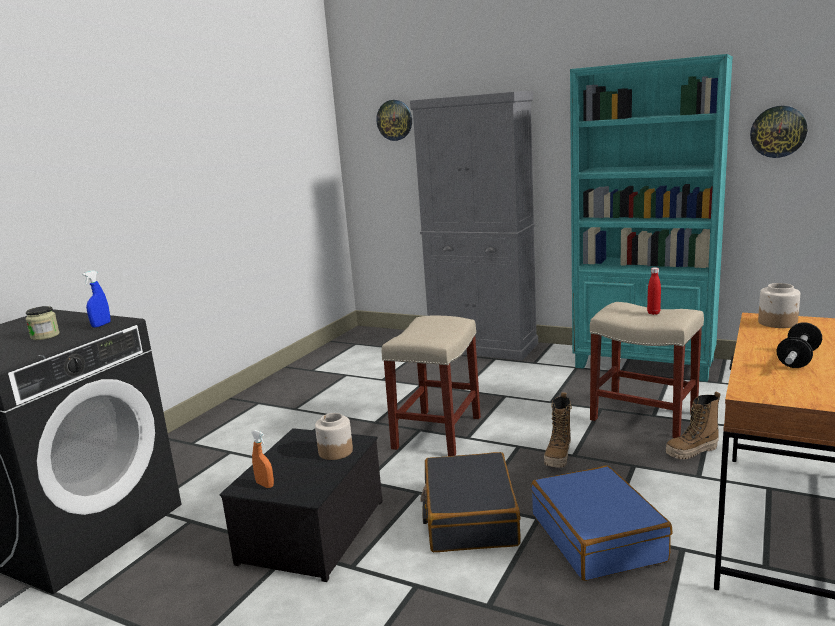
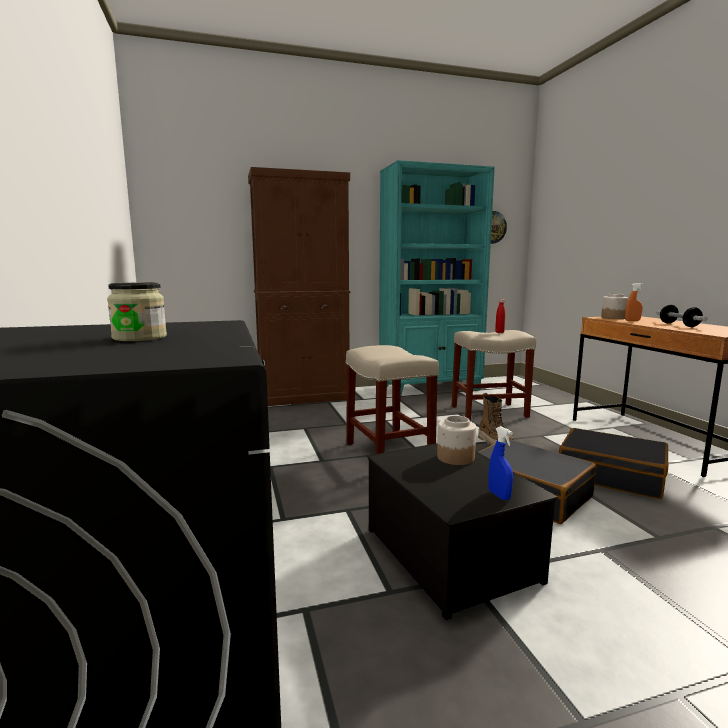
camera: 45 degrees left, 5 degrees down
(101, 325) = (200, 326): blue spray bottle -> blue spray bottle (499, 495)
(265, 485) = (470, 499): orange spray bottle -> orange spray bottle (632, 320)
(394, 120) = (202, 191): wall clock -> none
(483, 347) = (304, 397): grey cabinet -> brown cabinet
(597, 537) = (610, 475): blue suitcase -> black suitcase
(692, 452) = (549, 421): boot -> none

